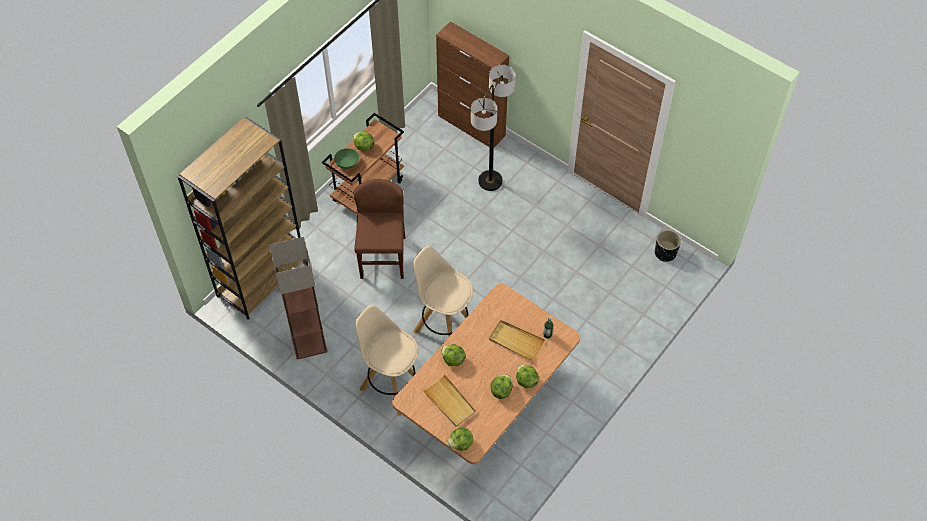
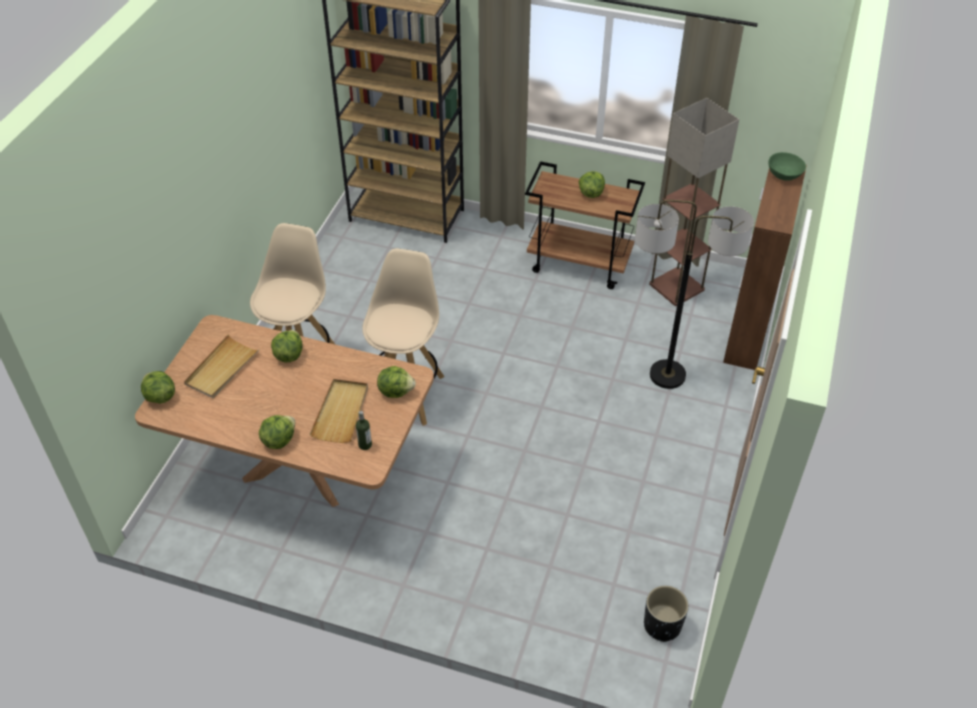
camera: 70 degrees right, 10 degrees down
(309, 342) = (338, 277): floor lamp -> floor lamp (677, 287)
(347, 163) = (556, 186): green bowl -> green bowl (784, 174)
(383, 257) = (487, 305): brown chair -> none
(501, 391) = (254, 417): lettuce -> lettuce (396, 391)

